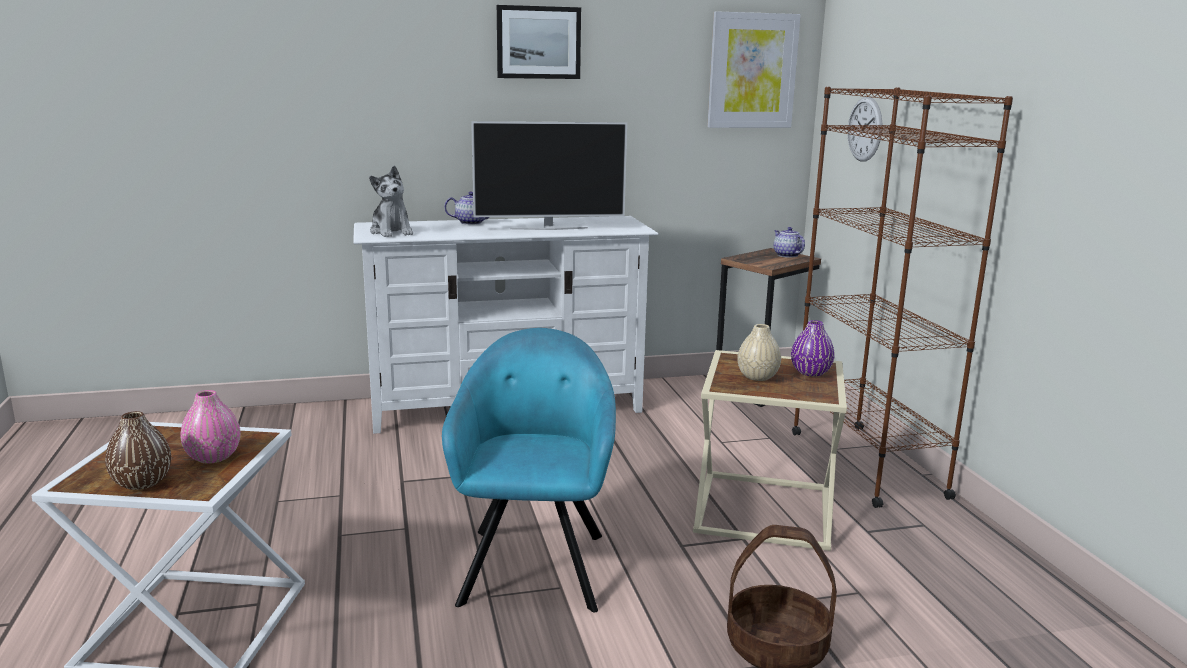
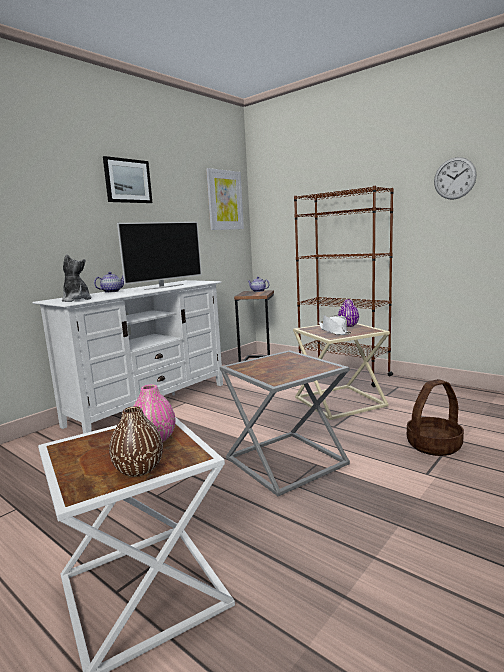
camera: 35 degrees left, 5 degrees down
(392, 232) = (76, 300): plush toy -> plush toy turned 150 degrees counterclockwise
(534, 563) = (286, 460): turquoise armchair -> grey side table
(757, 377) = (334, 331): beige vase -> white hat
(864, 129) = (290, 222): wall clock -> wall clock (454, 178)

